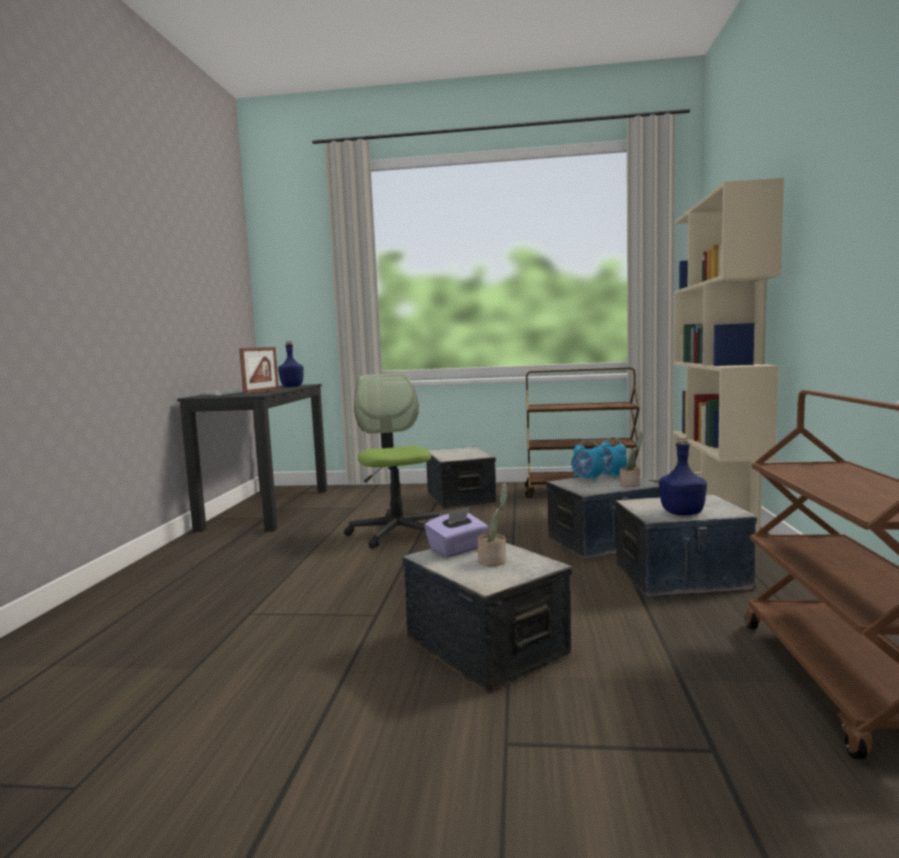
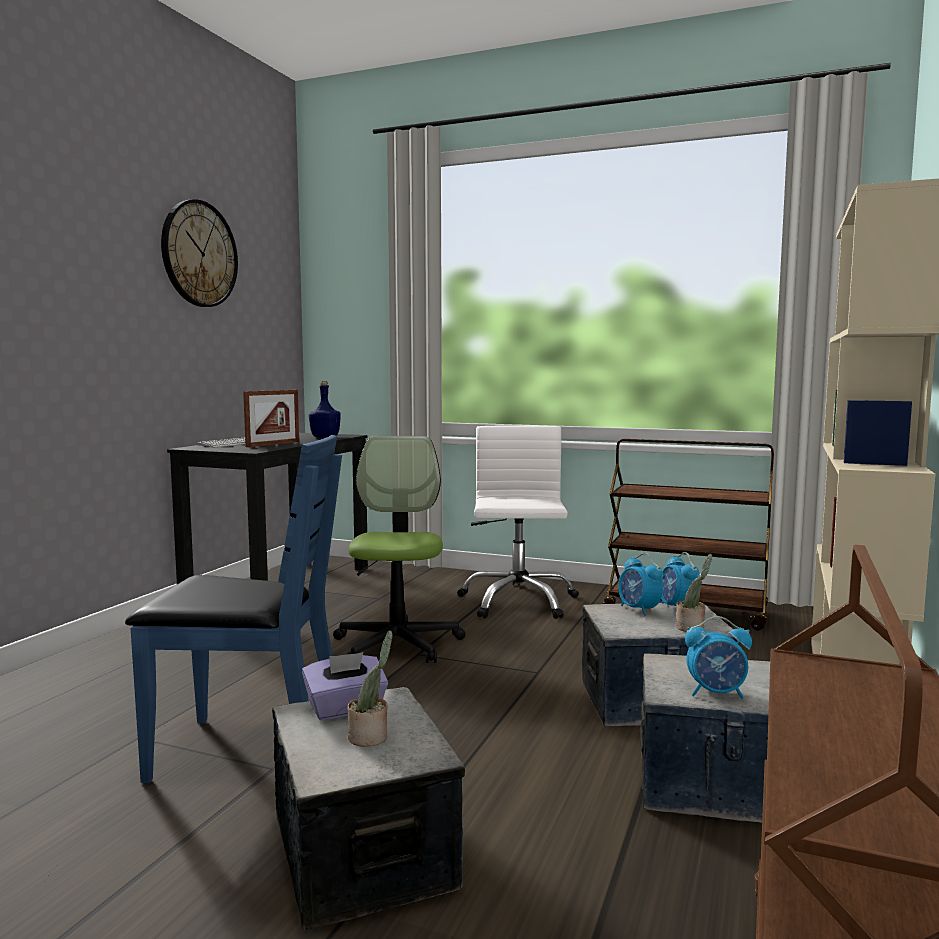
camera: 15 degrees right, 0 degrees up
(186, 236) = (199, 254): none -> wall clock
(346, 609) = (248, 752): none -> blue chair
(461, 498) = (517, 601): storage box -> white office chair
(682, 513) = (716, 693): blue bottle -> alarm clock

